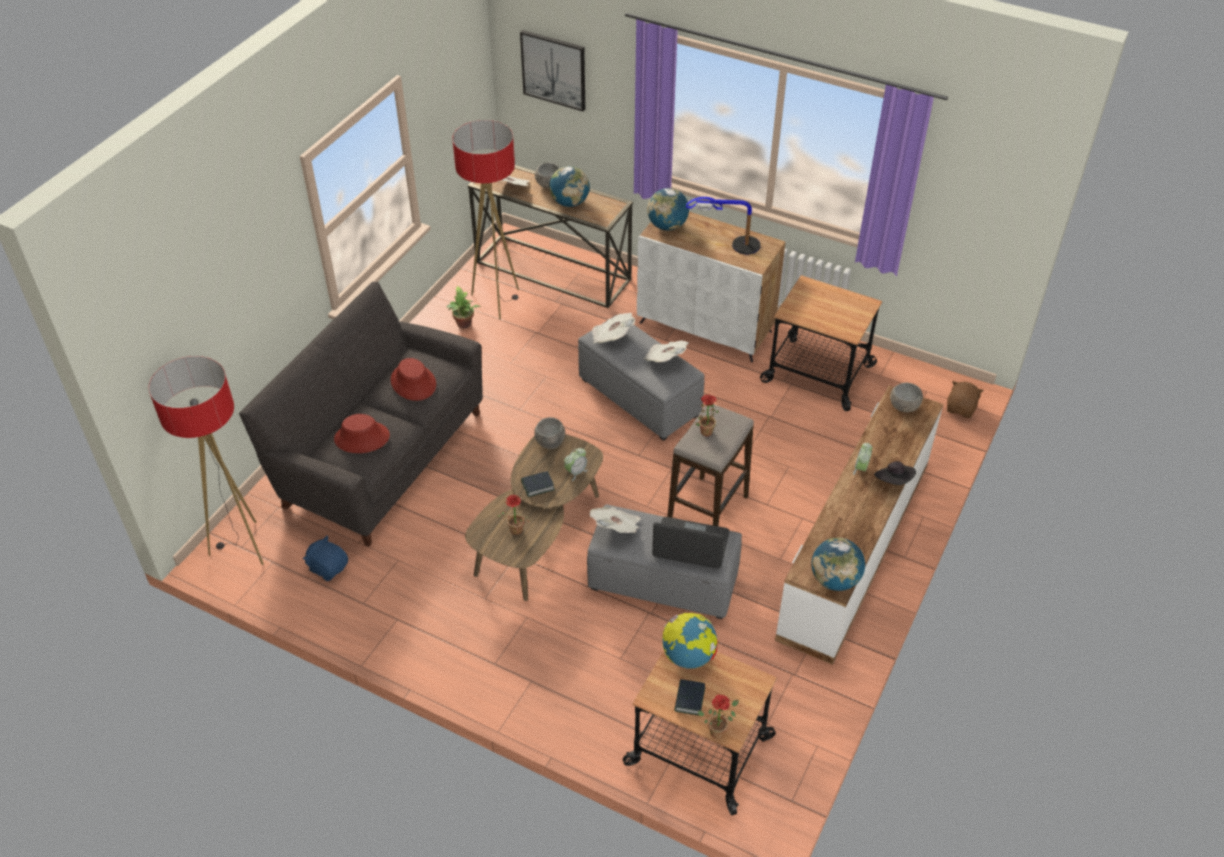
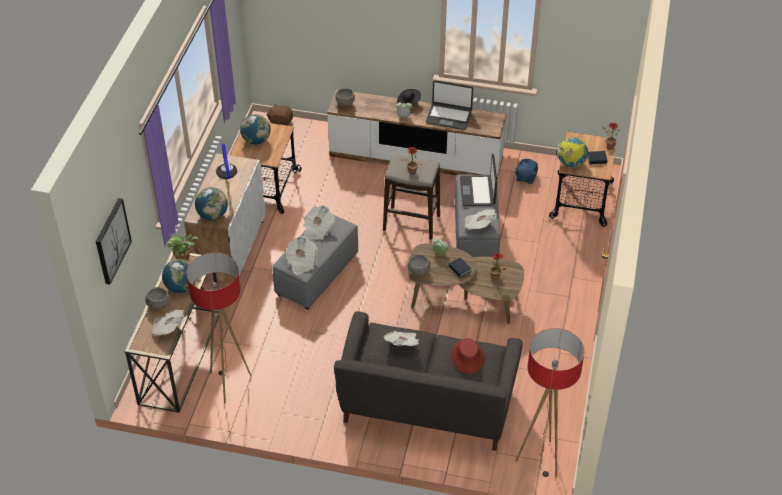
camera: 105 degrees left, 0 degrees up
(328, 567) = (536, 403): blue plush toy -> blue plush toy (525, 177)
(413, 382) = (402, 344): red hat -> newspaper
(464, 325) = (264, 397): potted plant -> potted plant (184, 258)
(835, 580) = (492, 119): globe -> globe (256, 140)
(851, 524) = (449, 116): none -> laptop

